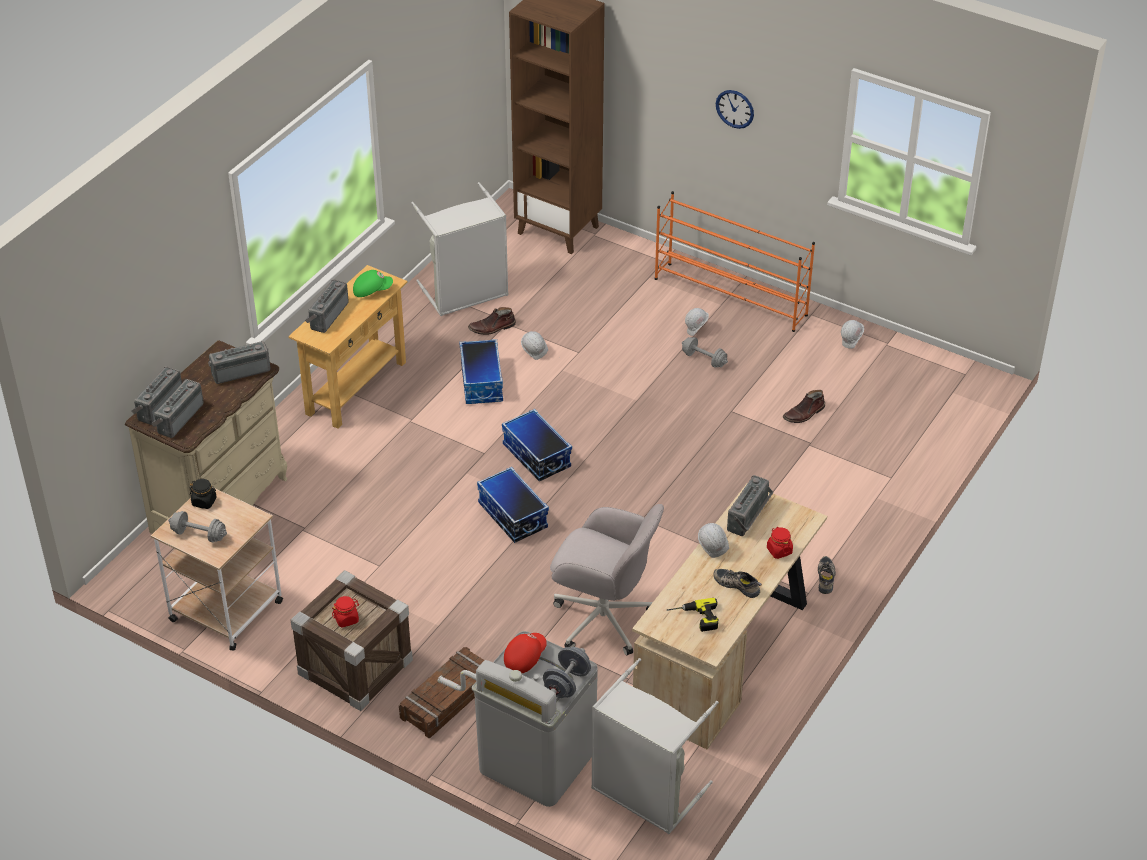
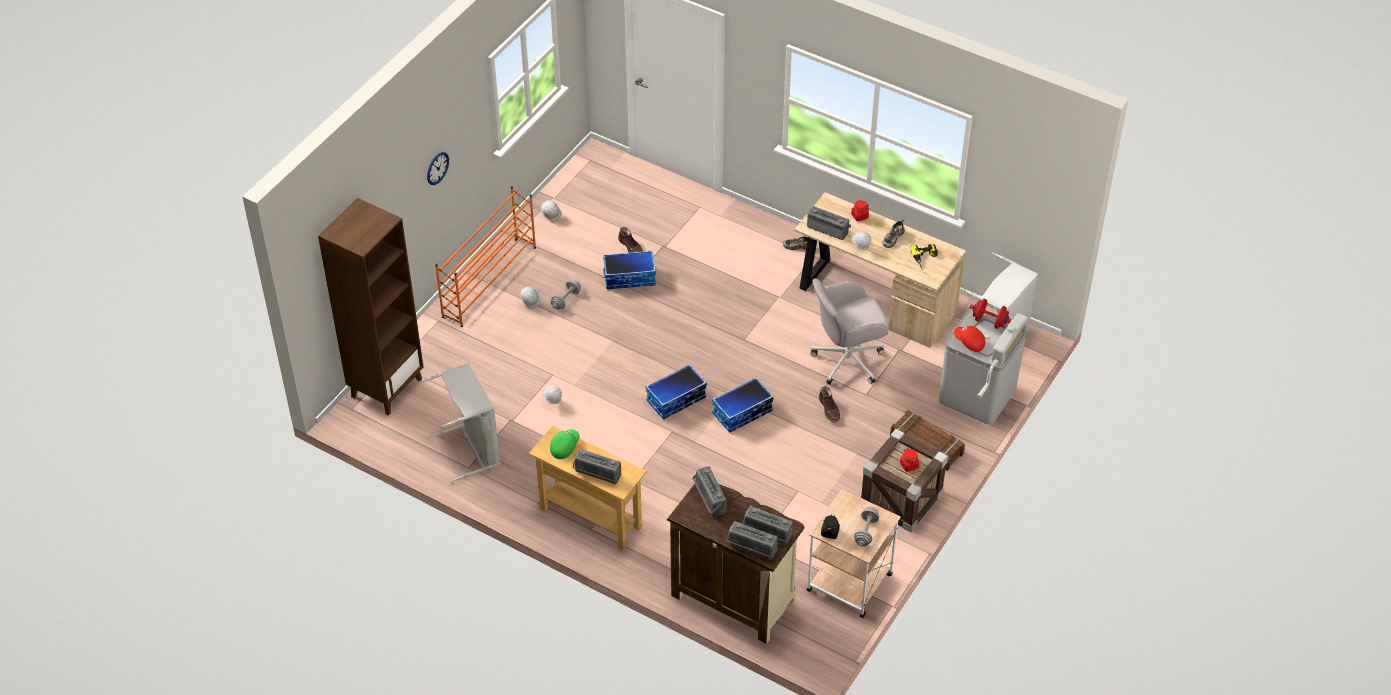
camera: 90 degrees left, 5 degrees up
(372, 290) = (564, 447): green cap -> green cap turned 45 degrees clockwise
(482, 383) = (588, 434): storage box -> storage box (630, 277)
(492, 328) = (517, 430): brown boot -> brown boot (829, 409)
(567, 684) = (989, 321): grey dumbbell -> red dumbbell
(604, 621) = (847, 361): grey office chair -> grey office chair turned 135 degrees counterclockwise

